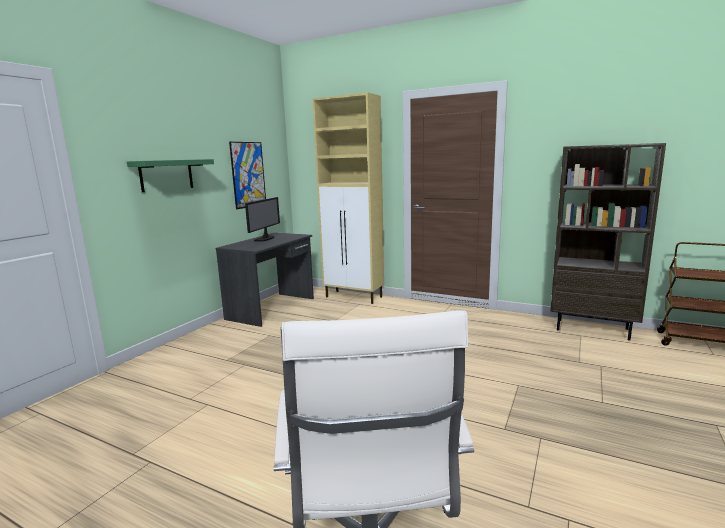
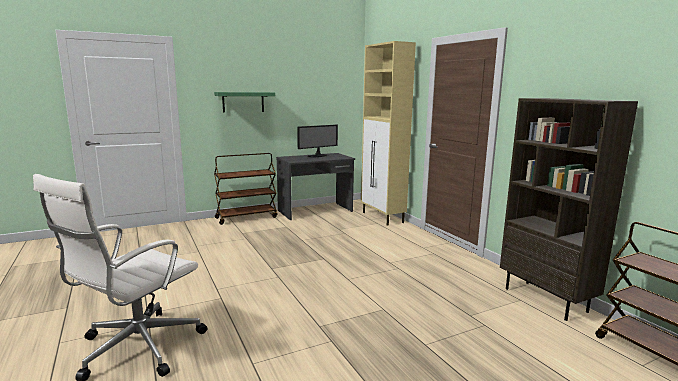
camera: 35 degrees right, 0 degrees up
(197, 339) = (246, 217): none -> brown cart
(248, 174) = (317, 105): picture -> none

